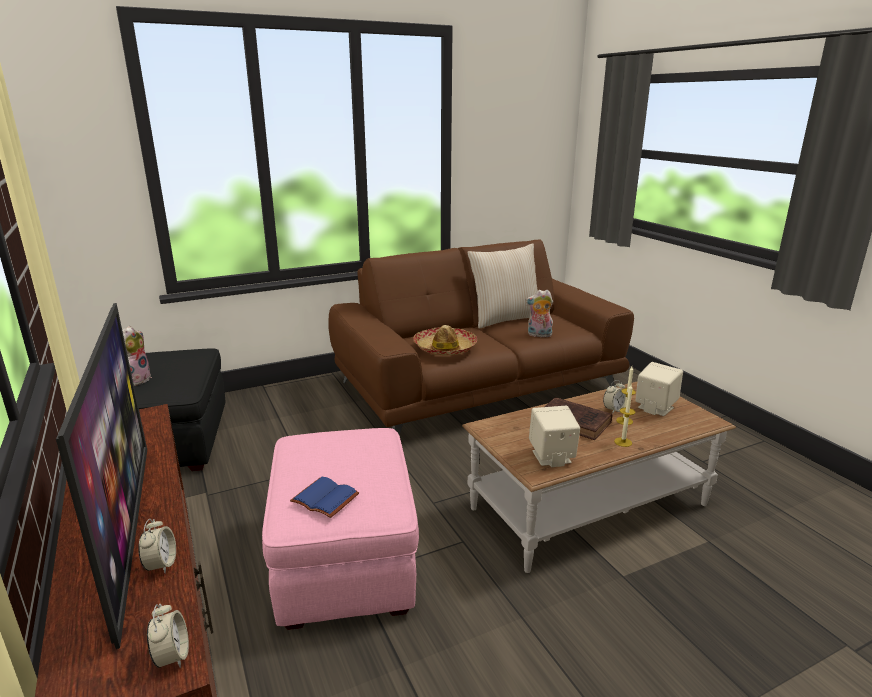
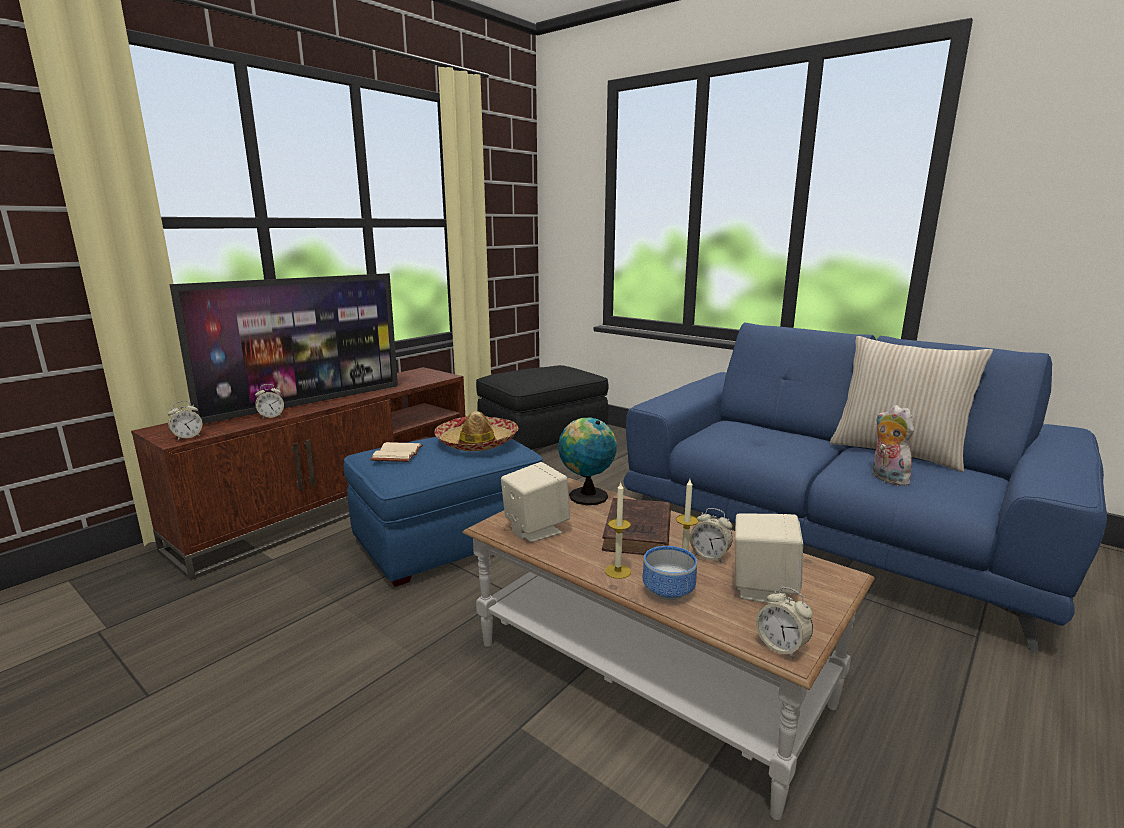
camera: 65 degrees right, 5 degrees down
(137, 379) = (521, 373): plush toy -> none
(323, 499) = (396, 454): blue book -> beige book
(345, 559) = (449, 541): pink ottoman -> blue ottoman
(444, 348) = (737, 439): hat -> hat (477, 442)
(478, 386) = (832, 531): brown sofa -> blue sofa
(506, 425) = (585, 496): none -> globe
(652, 433) = (670, 592): none -> bowl
(708, 421) = (781, 646): none -> alarm clock

